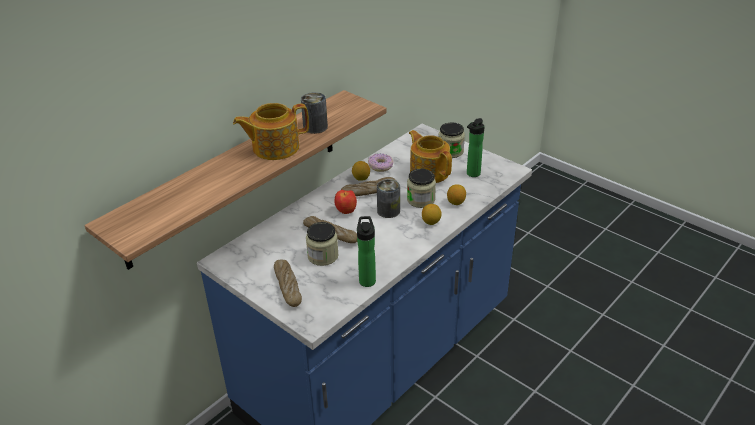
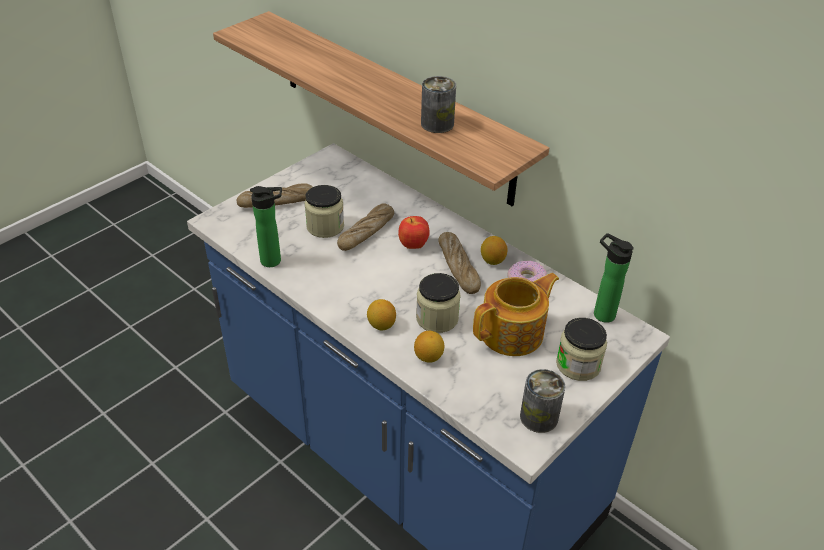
camera: 90 degrees right, 5 degrees up
(274, 147) = (389, 97): teapot -> none
(388, 211) = (412, 284): can -> can (539, 417)
(472, 174) = (508, 385): bottle -> bottle (601, 313)

